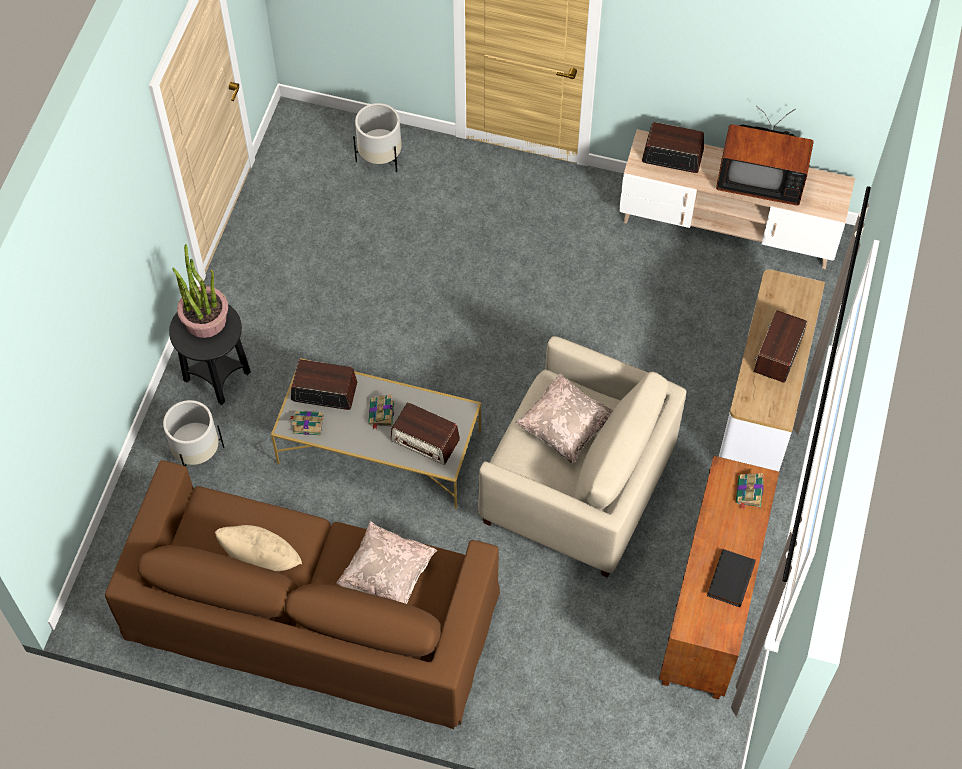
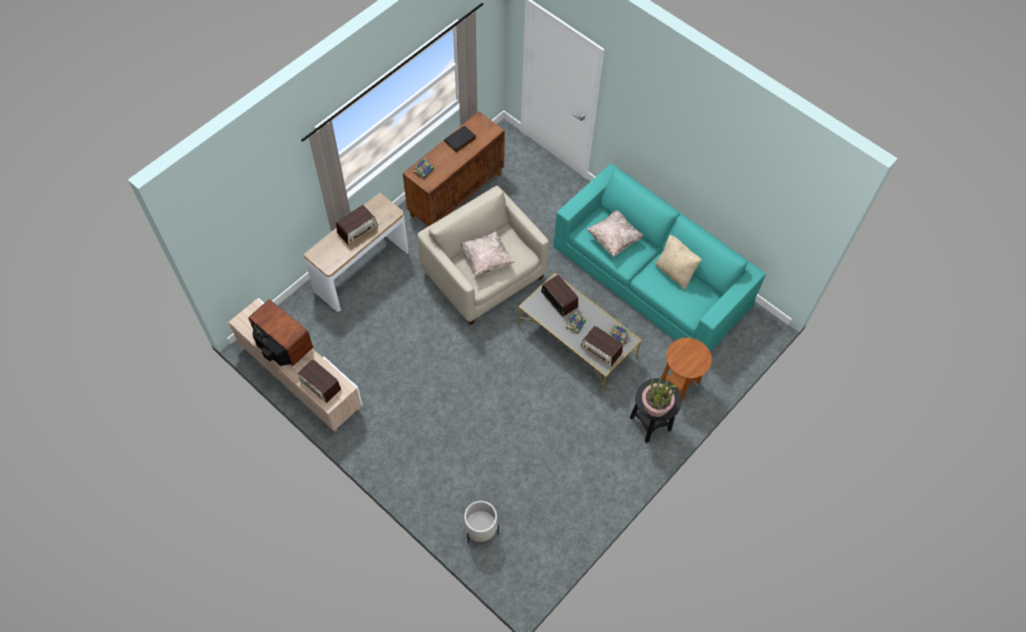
camera: 155 degrees left, 0 degrees up
(196, 452) = (679, 383): white planter -> brown side table
(311, 613) = (651, 274): brown sofa -> turquoise sofa

